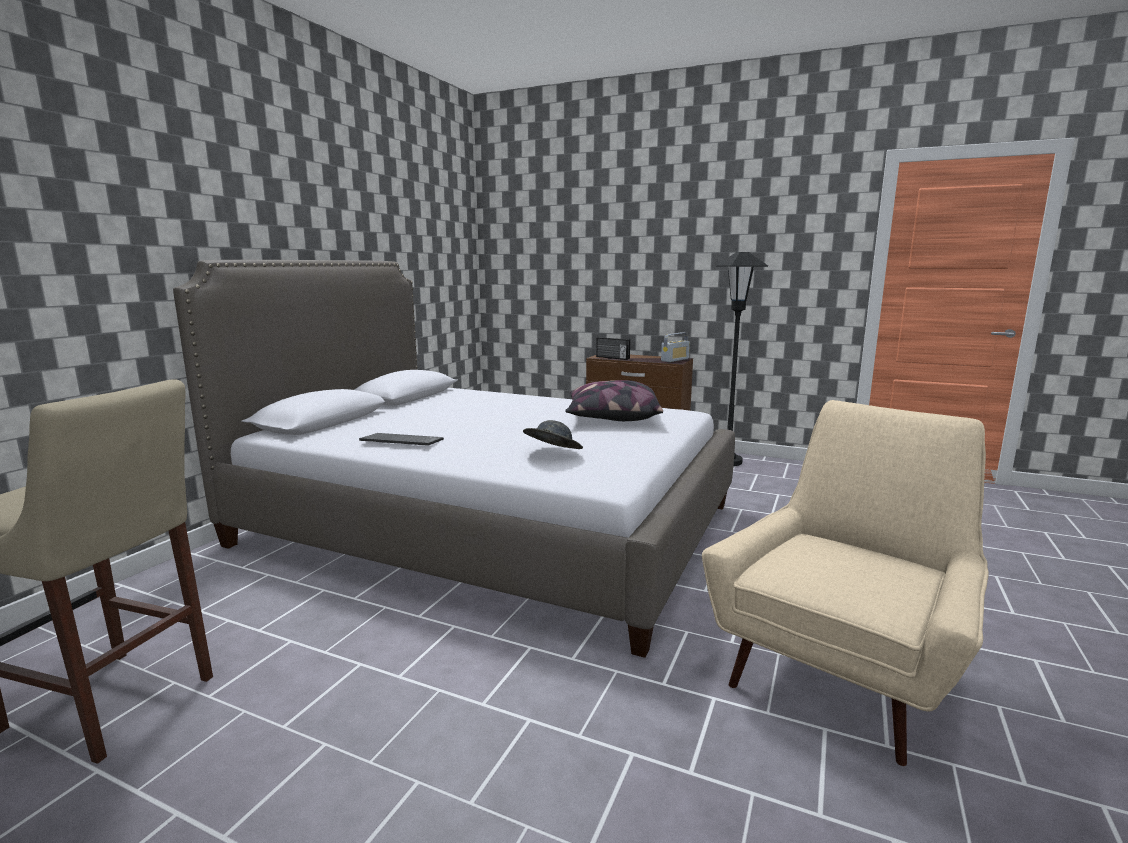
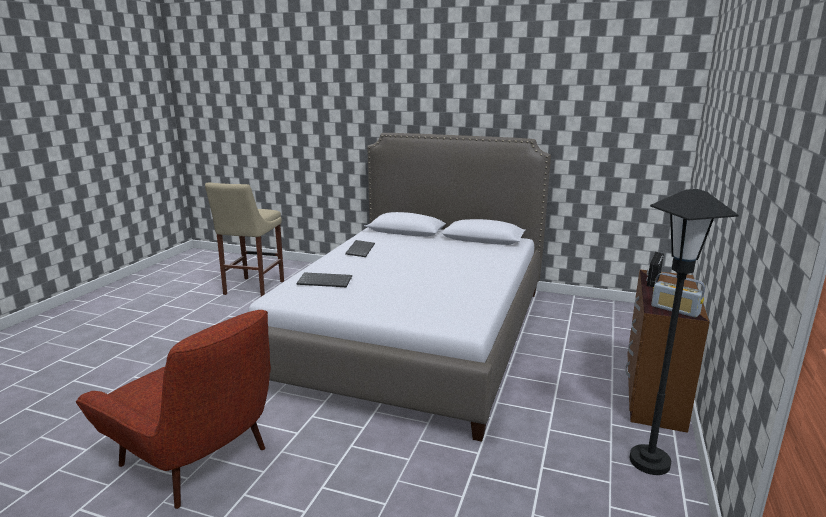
camera: 85 degrees right, 5 degrees up
(552, 453) = (325, 281): grey hat -> keyboard
(612, 418) = (432, 298): pillow -> none
(840, 673) = (199, 460): beige armchair -> red armchair

